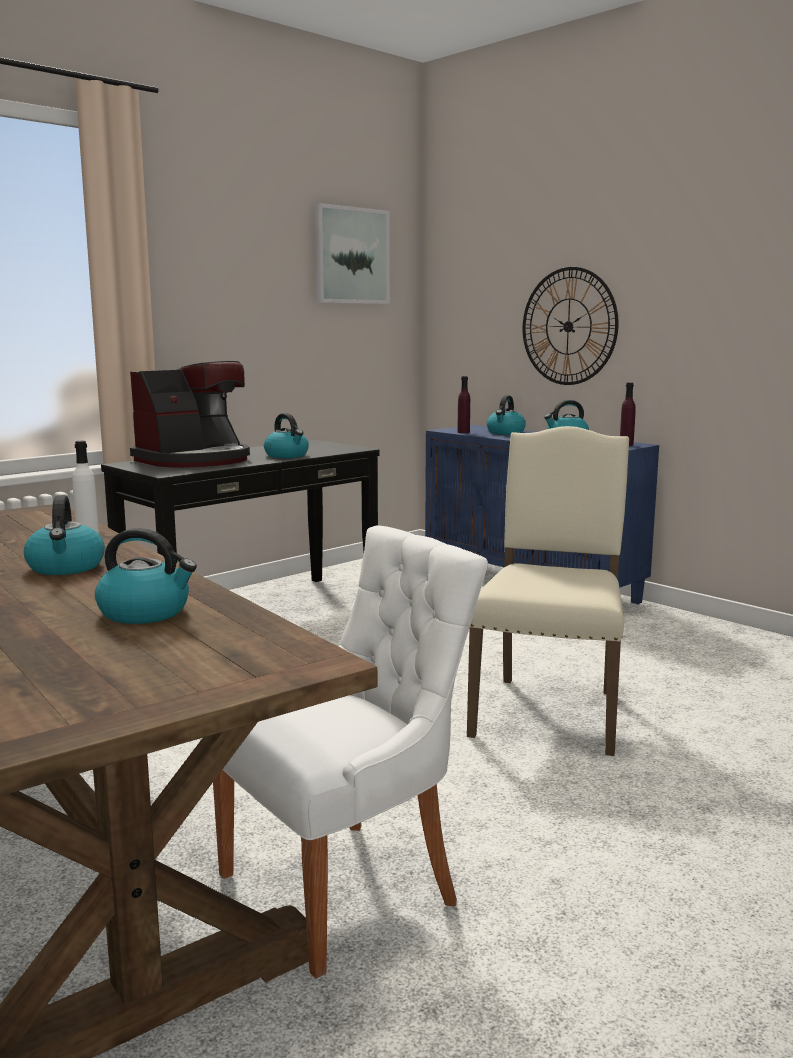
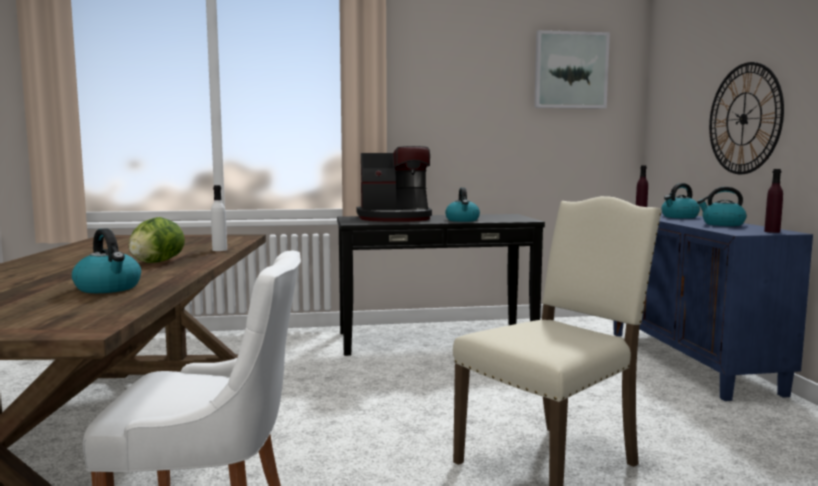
camera: 35 degrees right, 5 degrees down
(66, 567) = (156, 262): kettle -> lettuce

